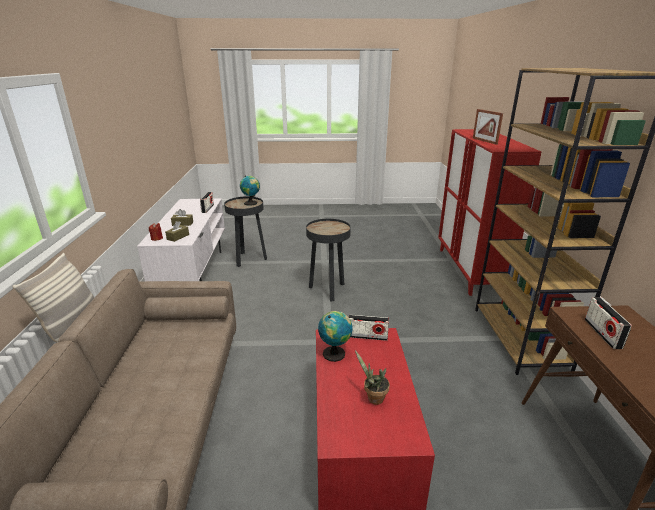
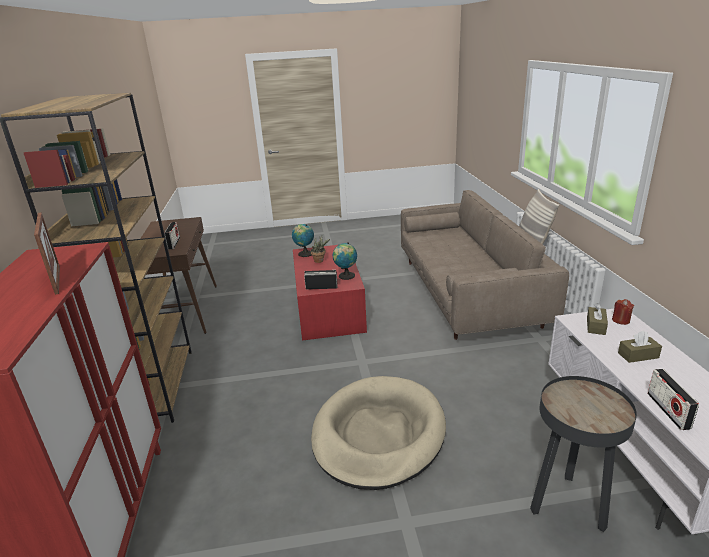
camera: 175 degrees right, 0 degrees up
(251, 203) = (573, 411): globe -> globe (304, 254)
(328, 291) = (378, 434): black side table -> beige dog bed

